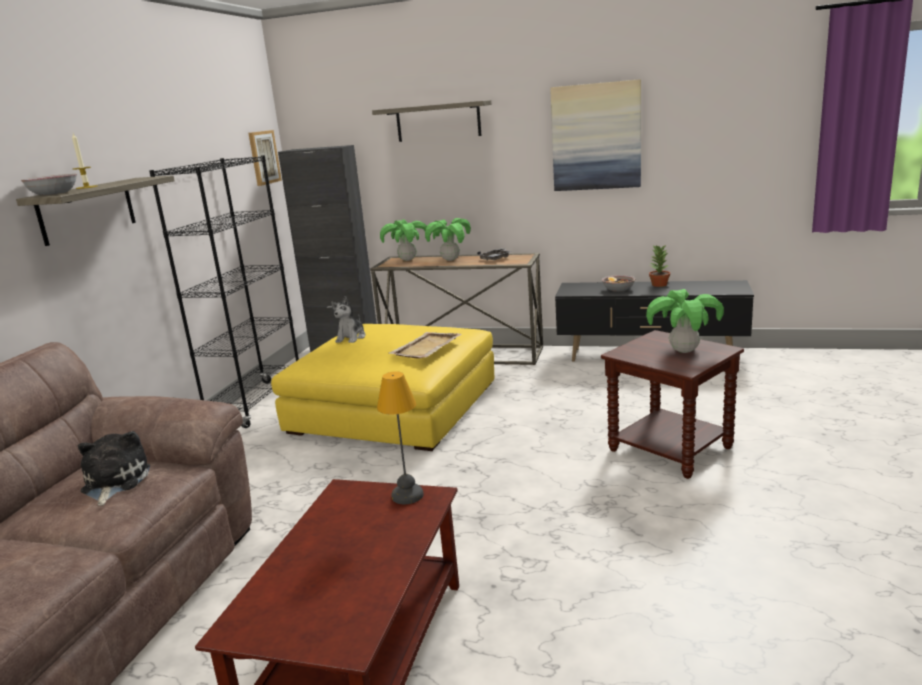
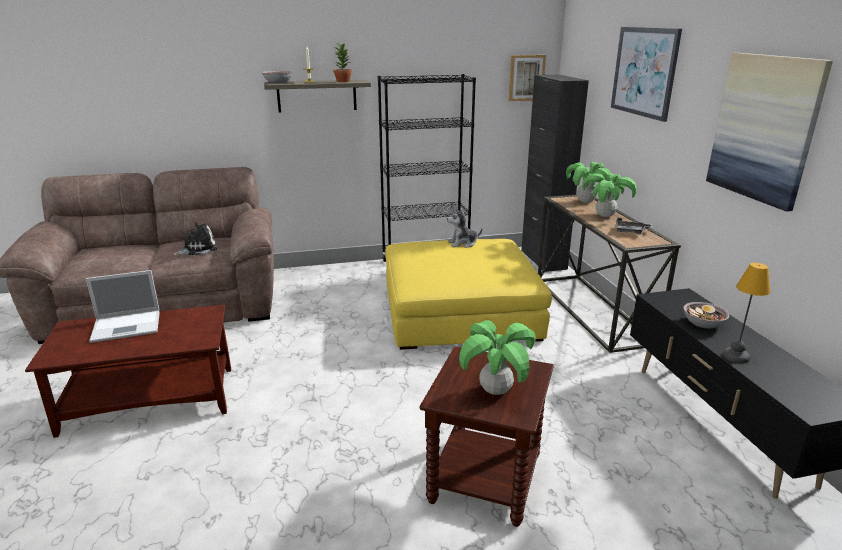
camera: 60 degrees right, 5 degrees up
(311, 561) = (128, 326): none -> laptop
(407, 496) = (204, 333): table lamp -> table lamp (735, 356)
(425, 347) = (460, 274): beige tray -> none
(438, 121) = (644, 72): shelf -> picture
(659, 285) = (758, 346): potted plant -> potted plant (343, 81)

